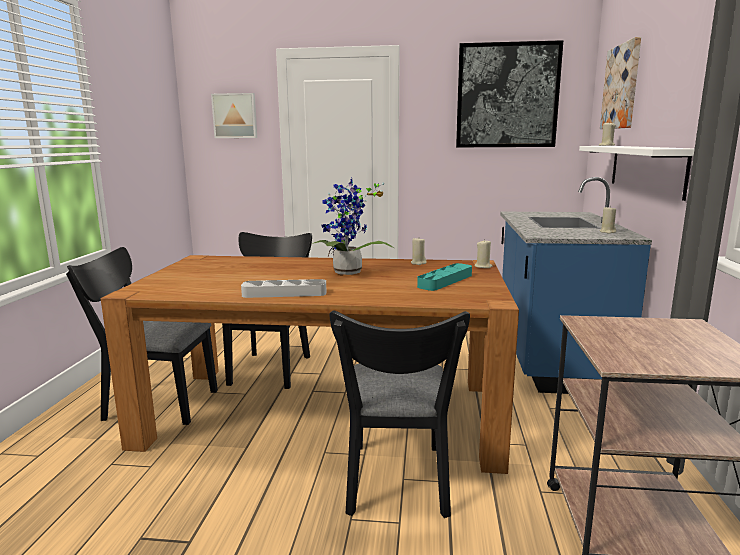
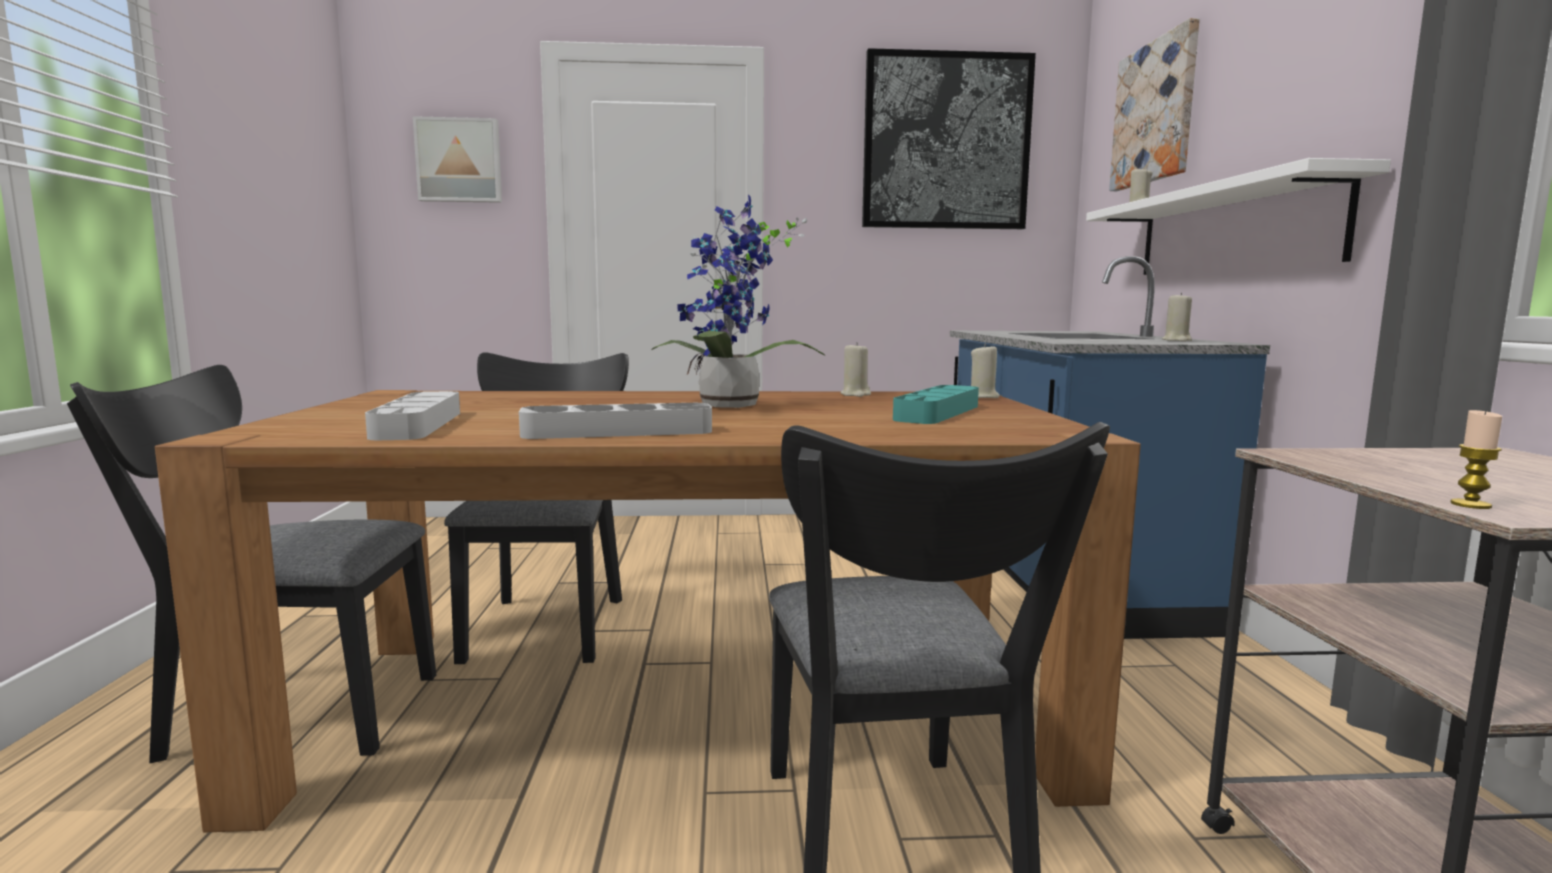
camera: 10 degrees left, 5 degrees down
(202, 285) = (418, 425): none -> grey tray
(606, 358) = (1470, 505): none -> candle

